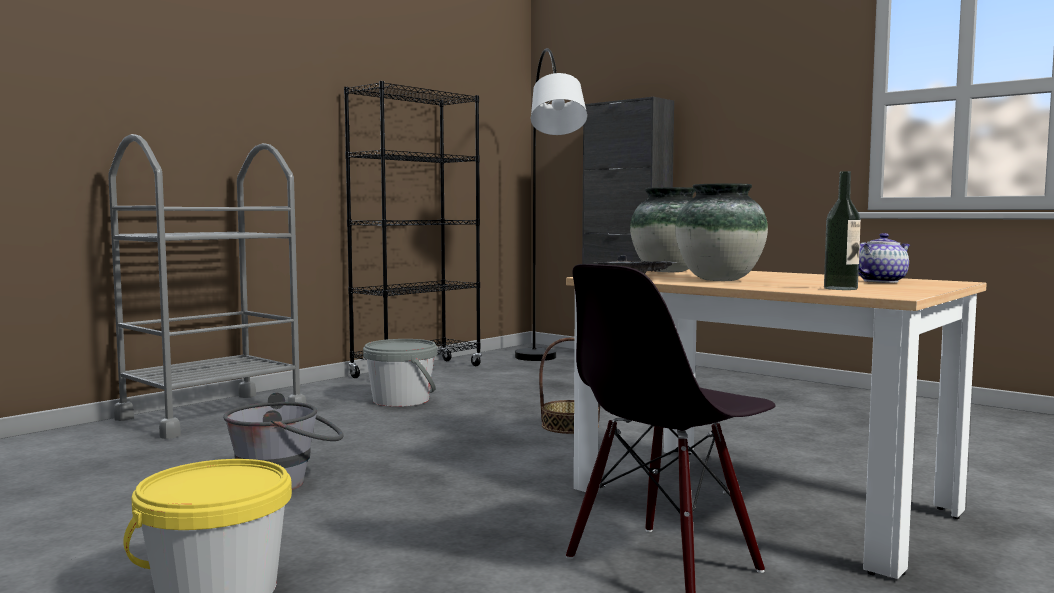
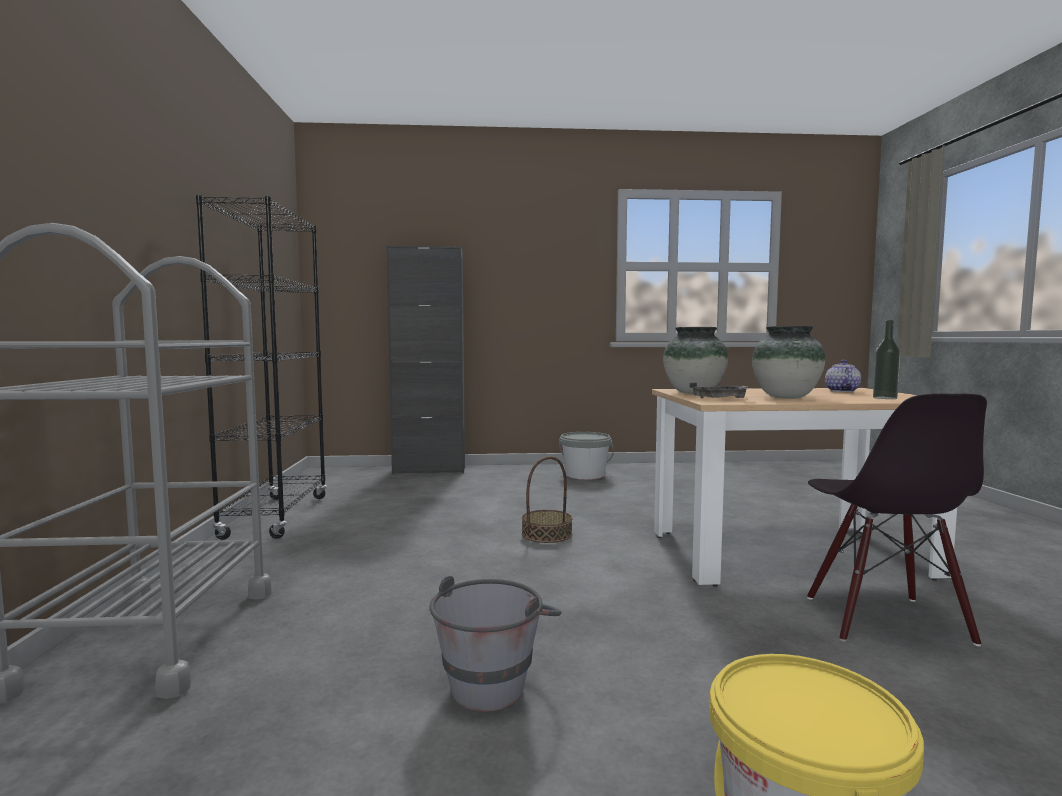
camera: 45 degrees left, 0 degrees up
(401, 400) = (345, 550): grey bucket -> grey bucket (585, 475)
(546, 372) = (397, 491): grey floor lamp -> none

